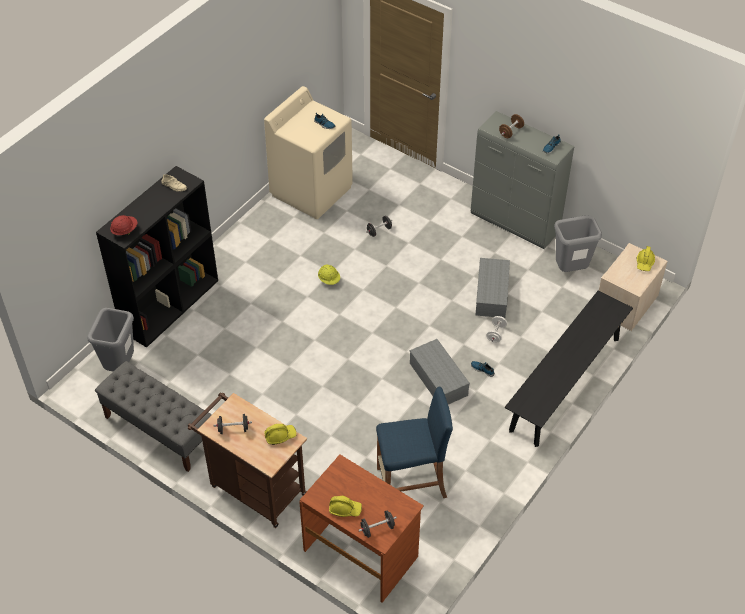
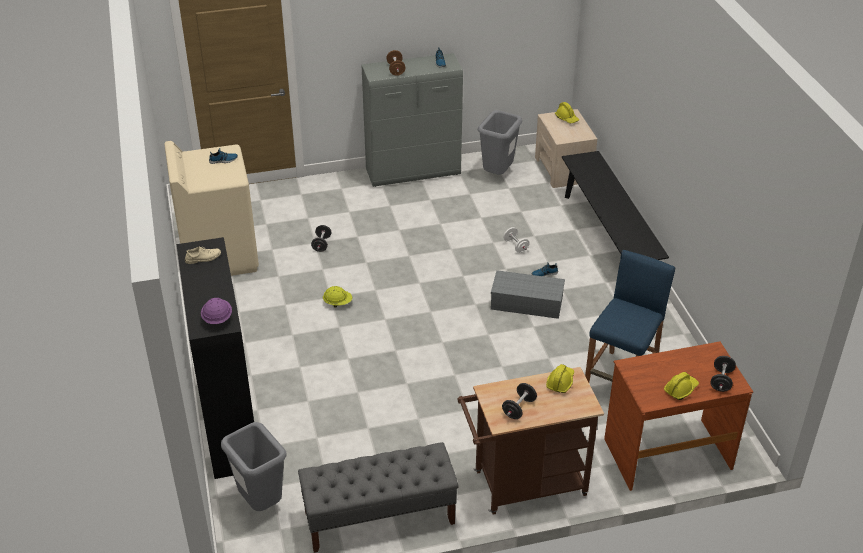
camera: 50 degrees left, 10 degrees down
(124, 231) = (217, 319): red hard hat -> purple hard hat
(492, 295) = (473, 225): grey storage box -> none

